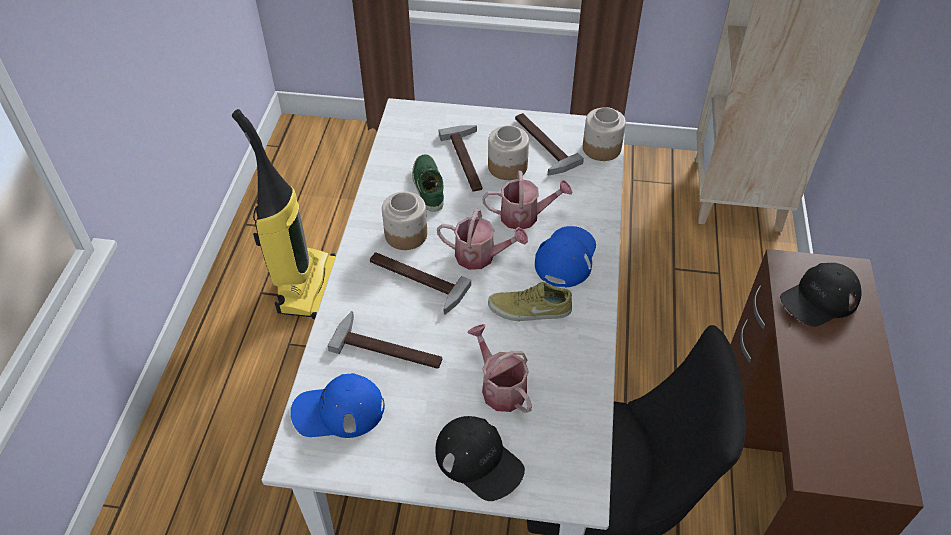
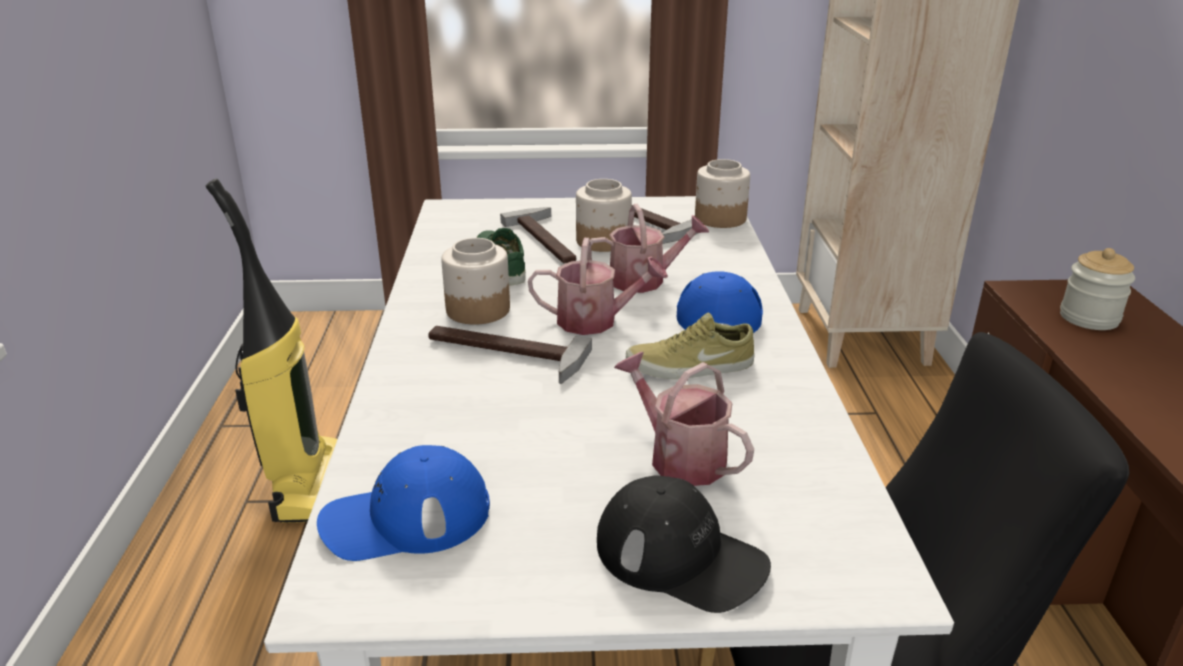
camera: 10 degrees left, 20 degrees down
(389, 346) = (481, 427): hammer -> none
(819, 299) = (1089, 318): black cap -> jar

